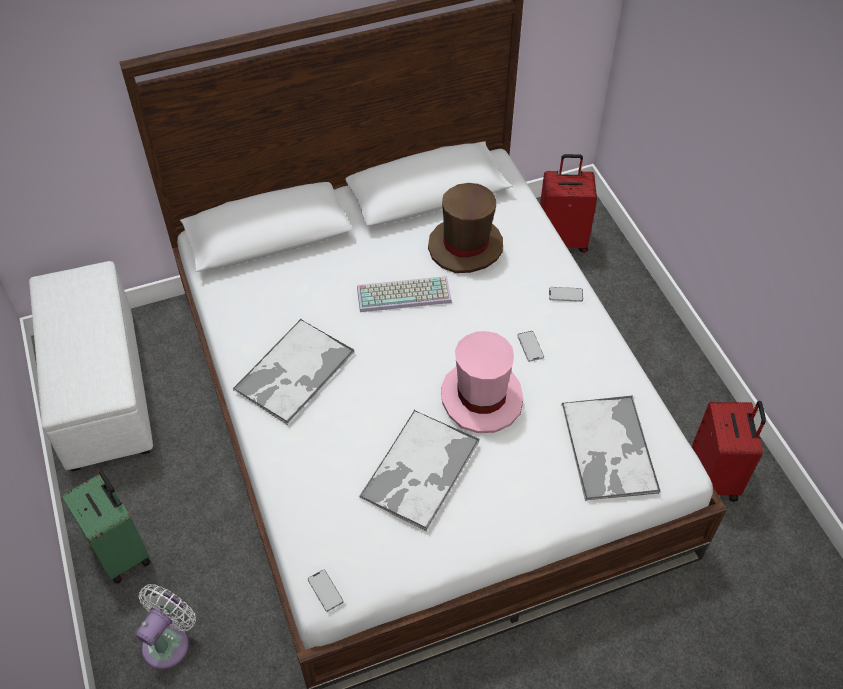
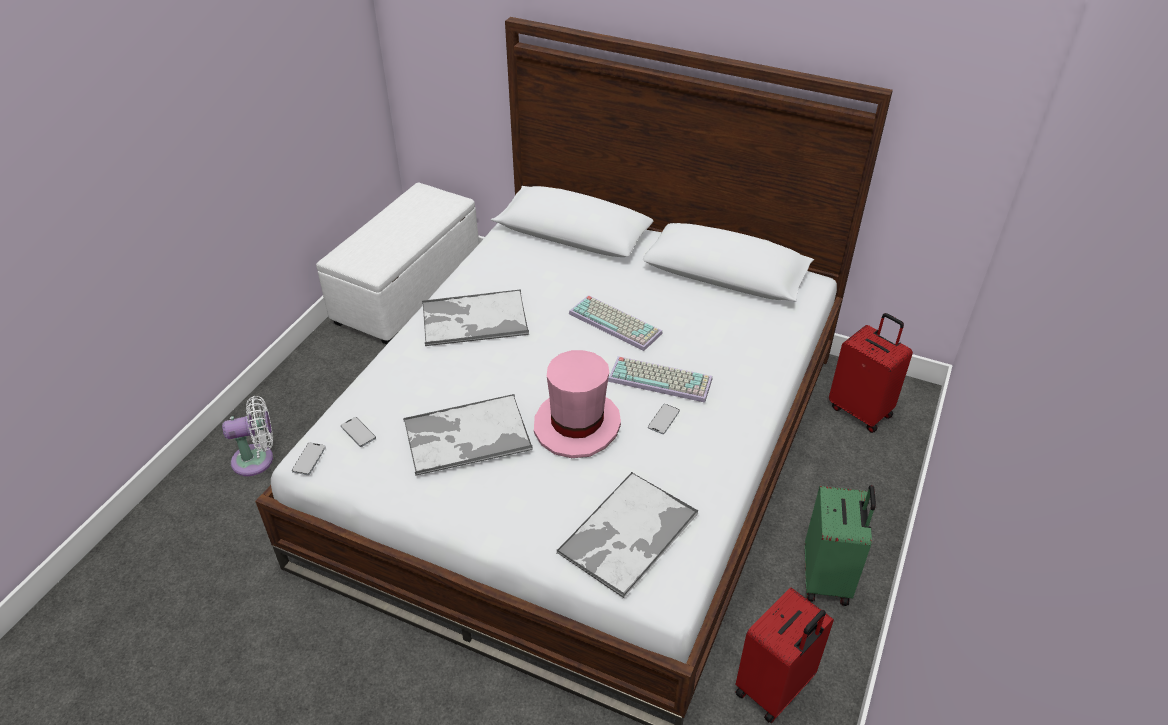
camera: 45 degrees right, 10 degrees down
(122, 551) = (301, 388): green suitcase -> green suitcase (828, 578)
(465, 246) = (706, 322): brown hat -> none
(492, 316) = (661, 379): none -> keyboard
(565, 295) = (745, 405): phone -> phone (358, 432)

